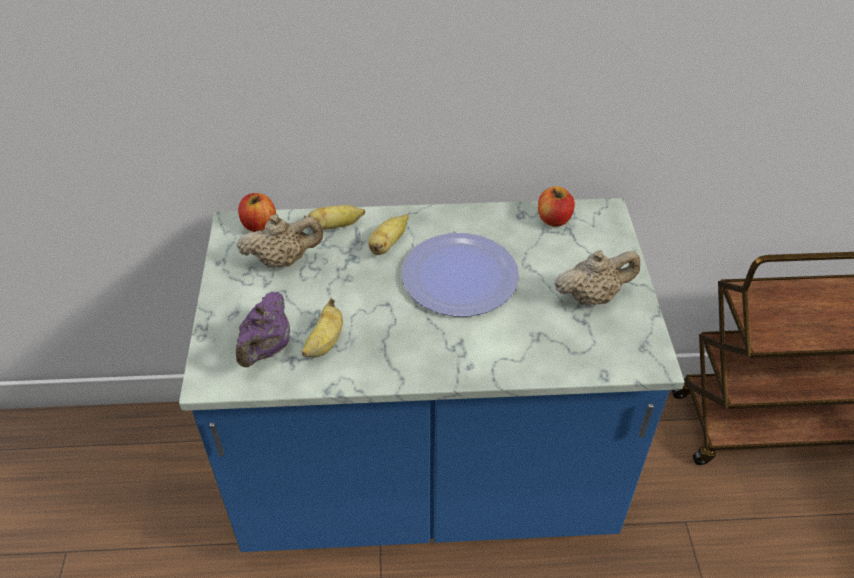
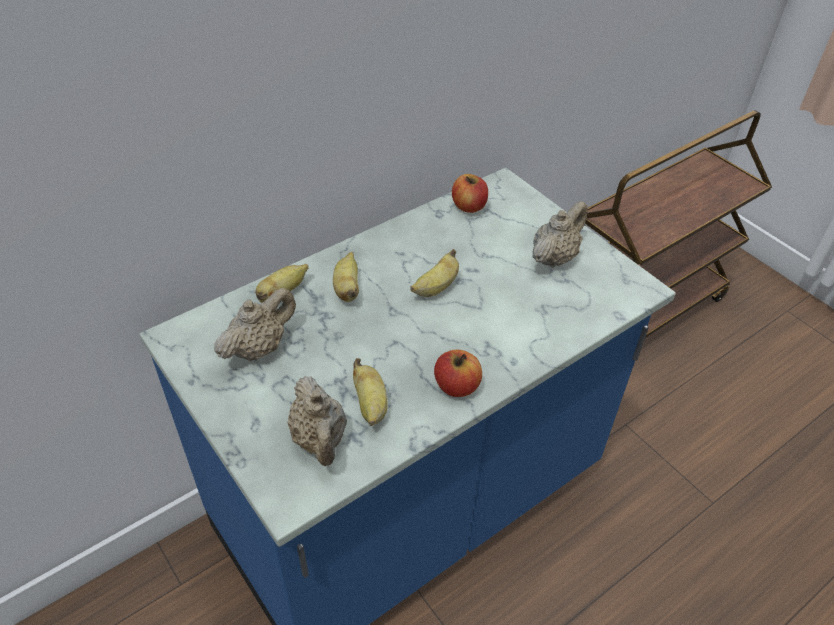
camera: 35 degrees left, 0 degrees up
(259, 225) = (202, 325): apple -> apple (456, 386)
(266, 349) = (320, 440): purple teapot -> beige teapot
(460, 276) = (436, 288): plate -> banana

